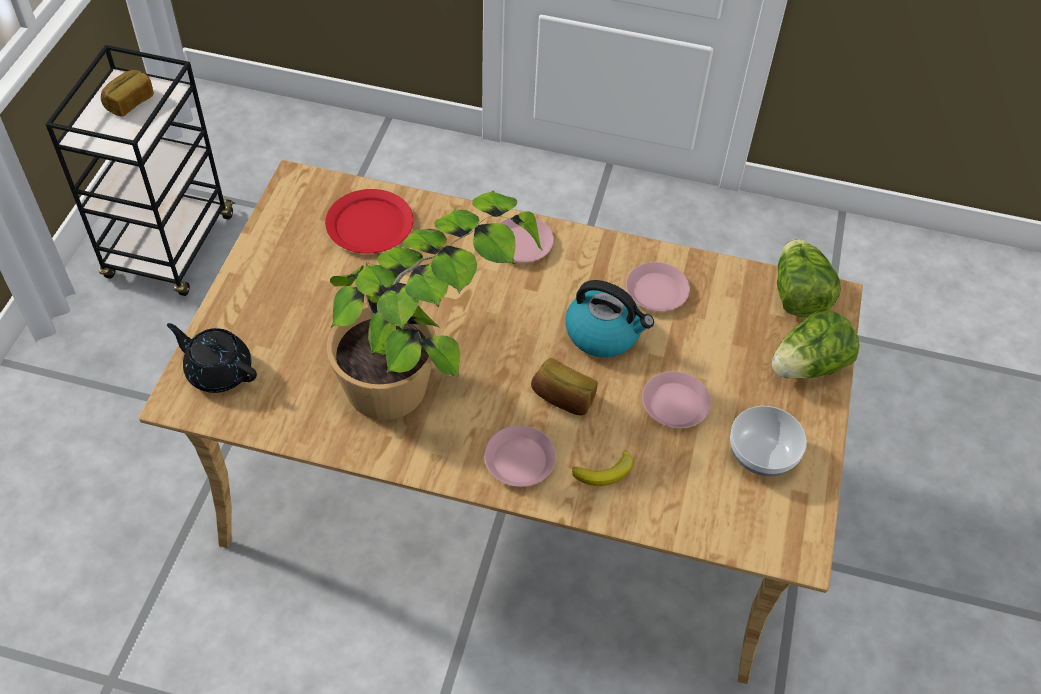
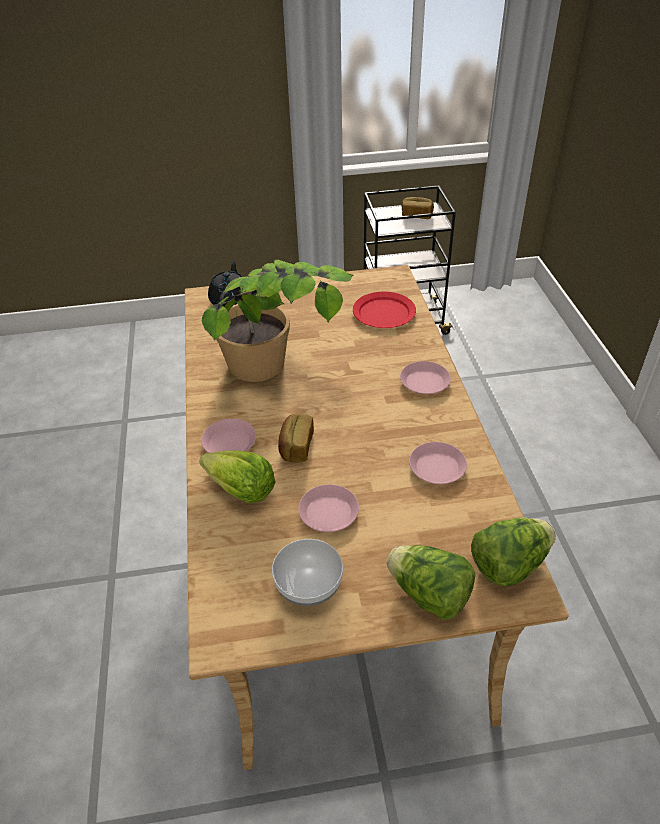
camera: 70 degrees right, 10 degrees down
(604, 333) = (372, 450): kettle -> none
(605, 472) = (241, 490): banana -> lettuce

